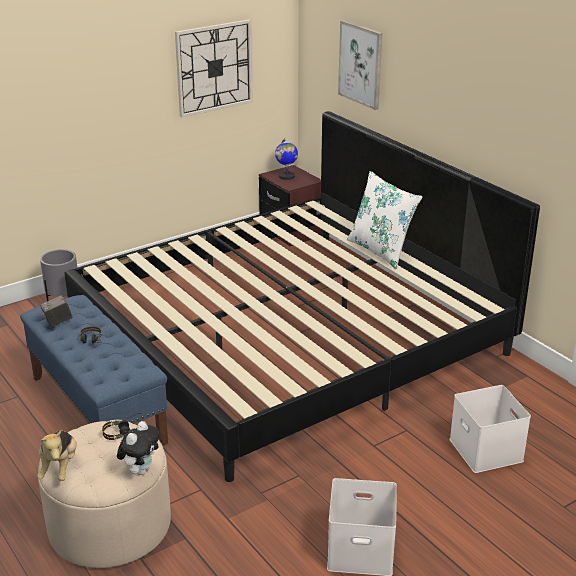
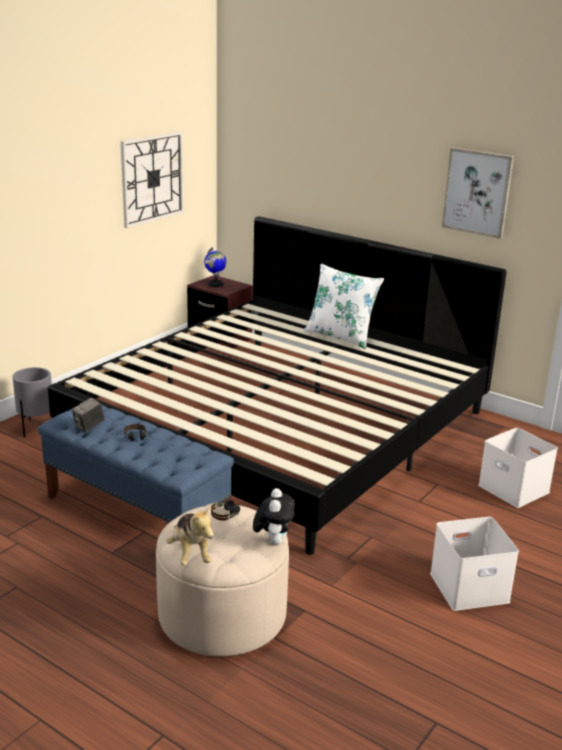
camera: 20 degrees left, 5 degrees down
(361, 64) = (295, 167): picture -> picture (477, 192)

